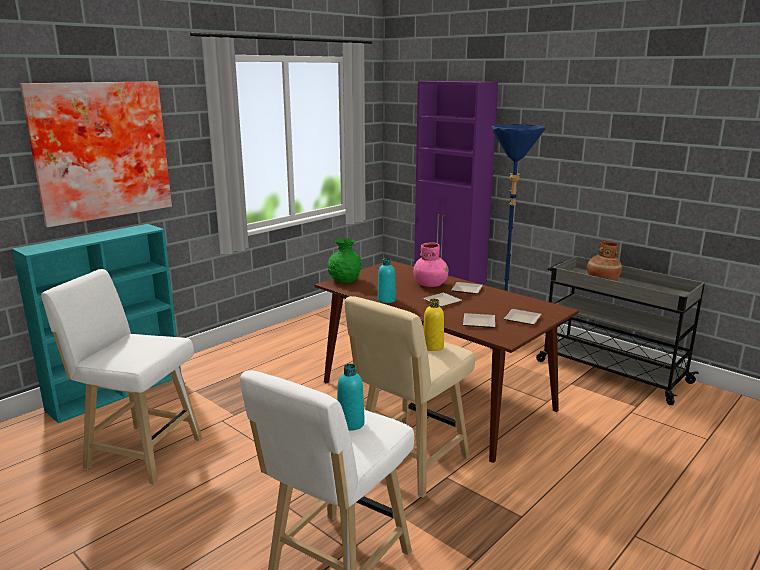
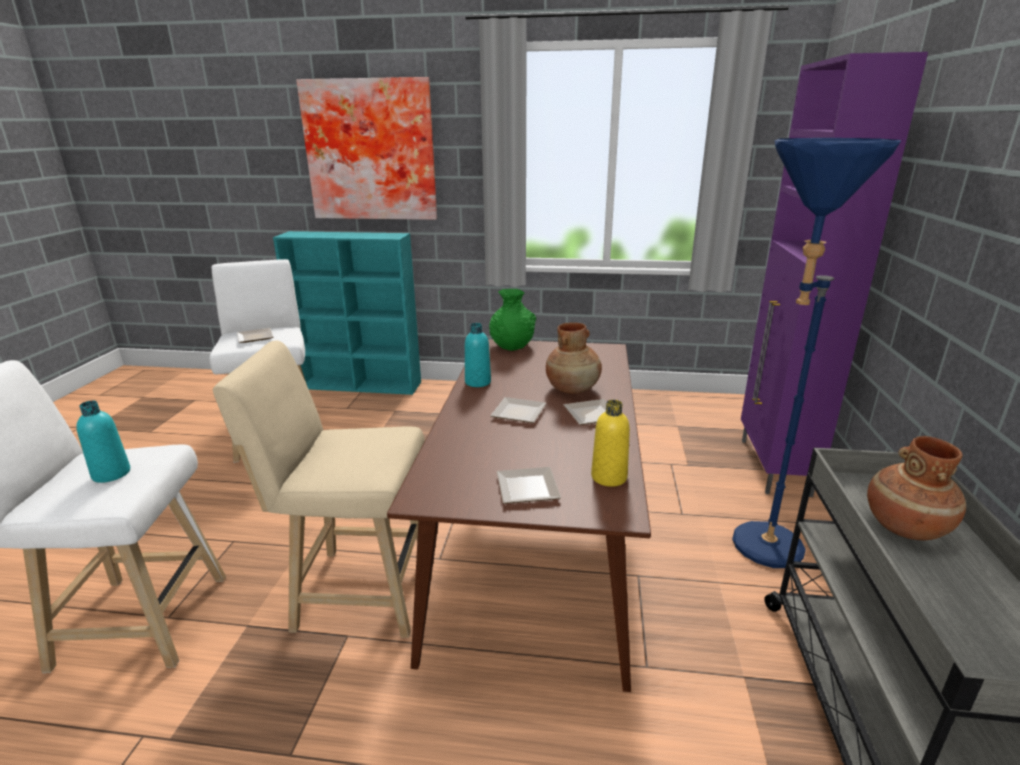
camera: 55 degrees right, 5 degrees up
(430, 284) = (573, 388): pink vase -> brown vase
(433, 347) = (369, 455): yellow bottle -> yellow bottle (609, 477)
(480, 323) = (468, 460): plate -> plate (254, 338)

